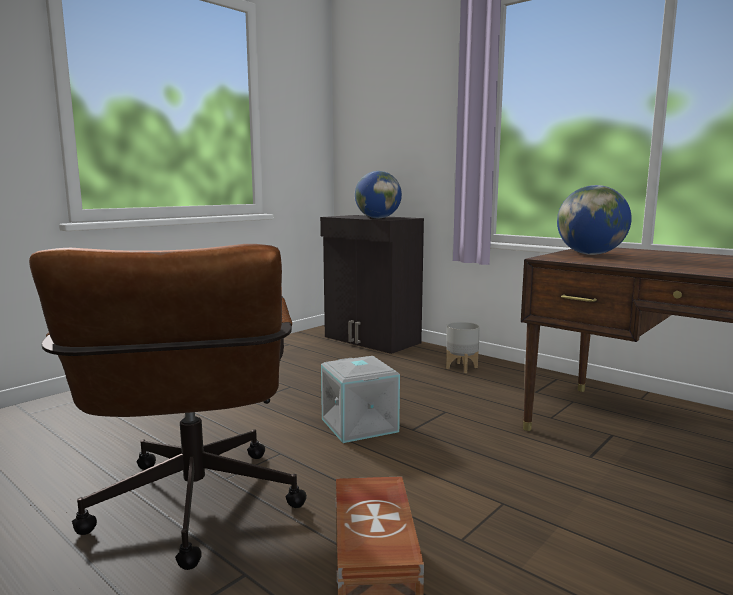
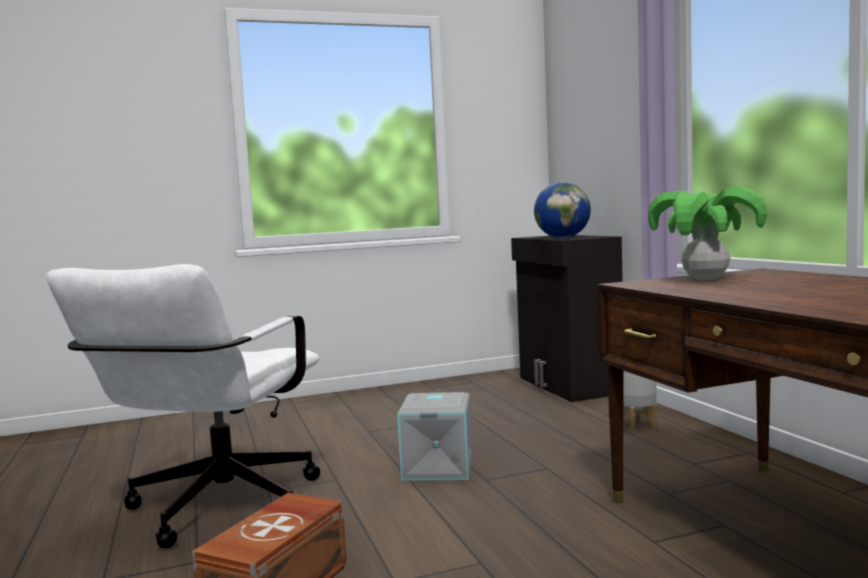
camera: 30 degrees right, 5 degrees down
(194, 514) = (214, 512): brown office chair -> white office chair
(590, 254) = (706, 279): globe -> potted plant

